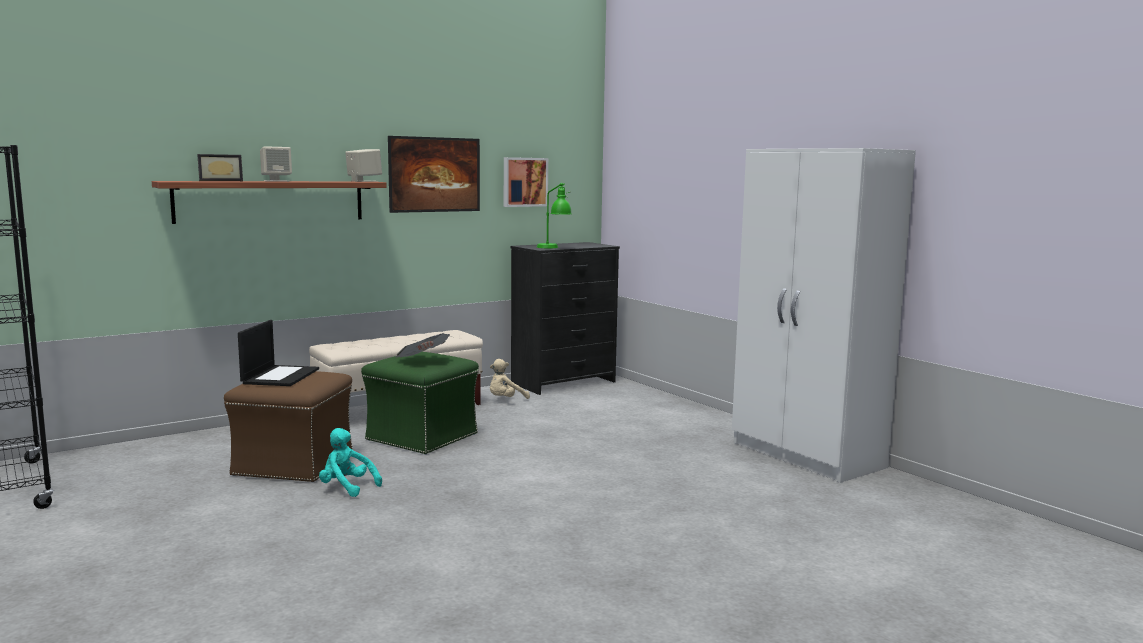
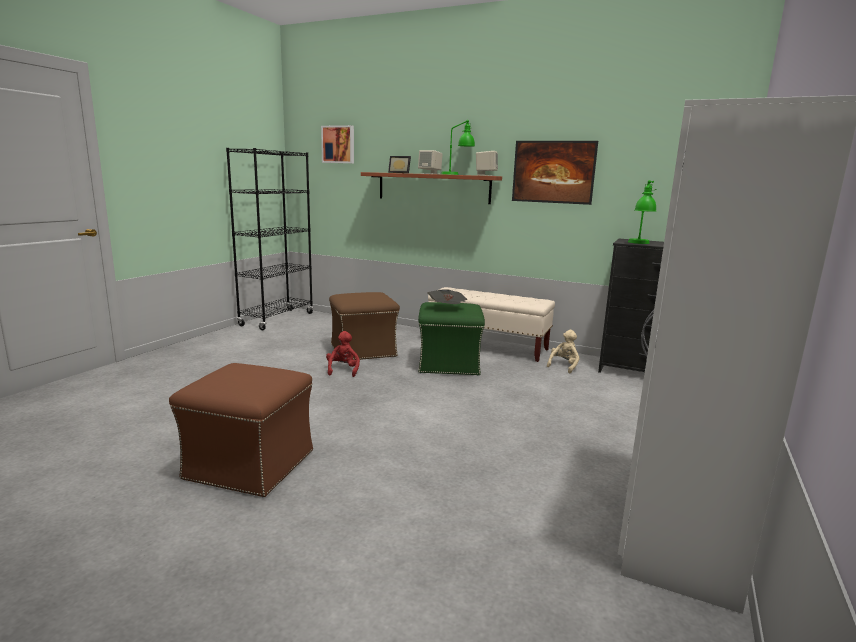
camera: 60 degrees right, 5 degrees up
(280, 376) = (363, 294): laptop -> none
(318, 181) = (457, 174): none -> green table lamp
(347, 487) = (343, 370): turquoise plush toy -> red plush toy
(505, 400) = (564, 366): beige plush toy -> beige plush toy turned 105 degrees clockwise
(524, 182) = (644, 180): picture -> picture (338, 144)
(558, 579) = (249, 464): none -> brown ottoman

